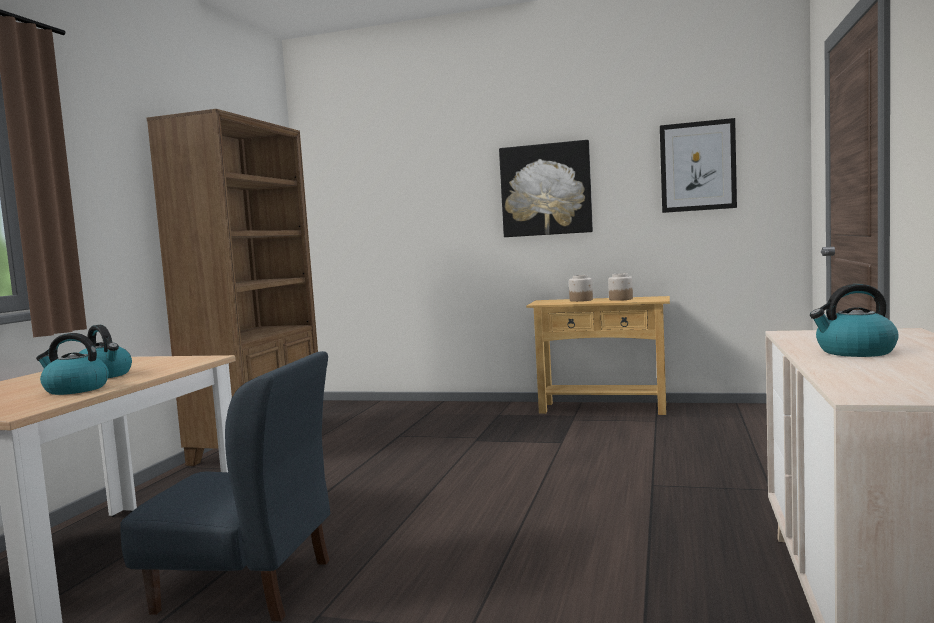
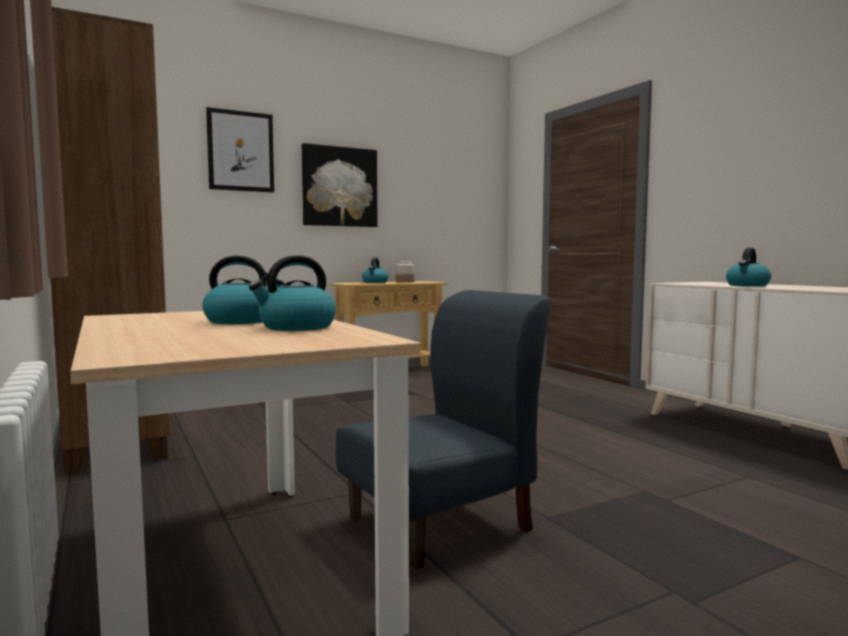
camera: 45 degrees left, 0 degrees up
(581, 300) = (375, 282): jar -> kettle
(697, 166) = (447, 185): picture -> picture (240, 151)

